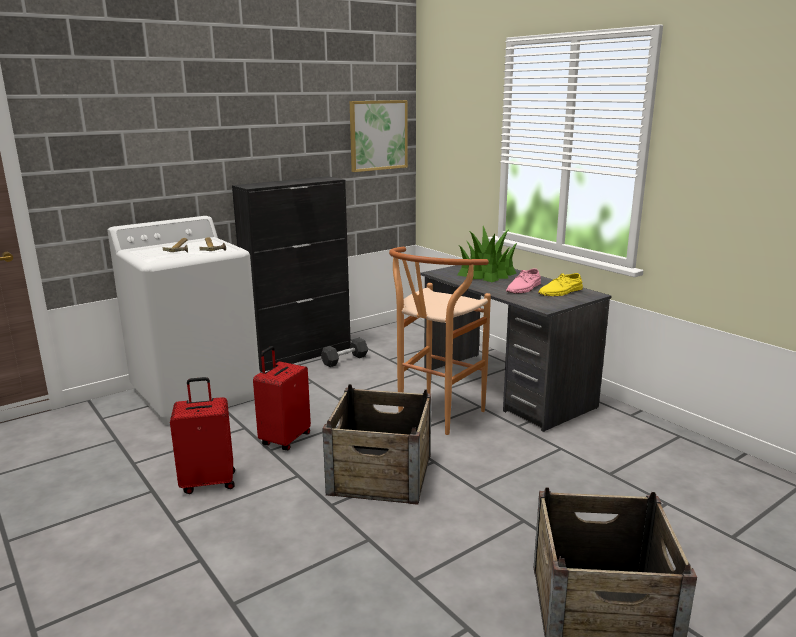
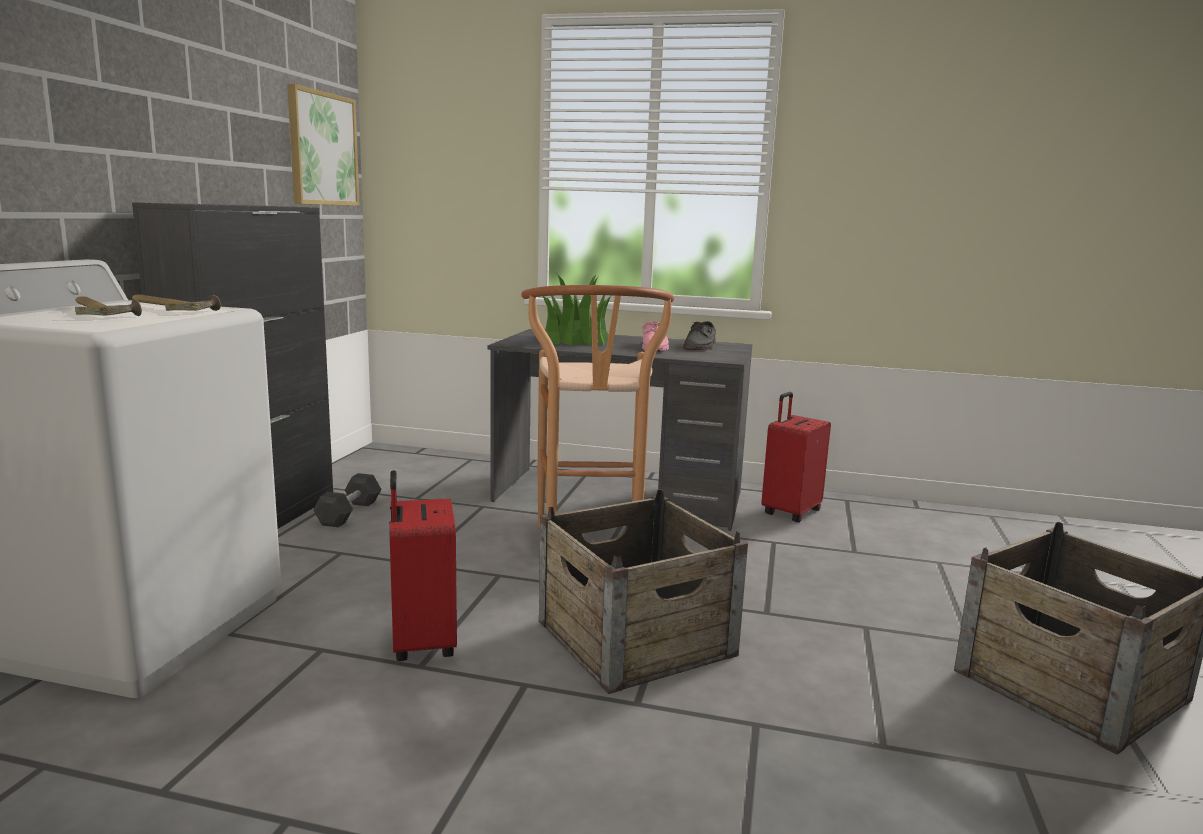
camera: 40 degrees left, 5 degrees down
(209, 482) = (385, 756): red suitcase -> red suitcase (790, 512)
(561, 292) = (700, 346): yellow shoe -> grey shoe

